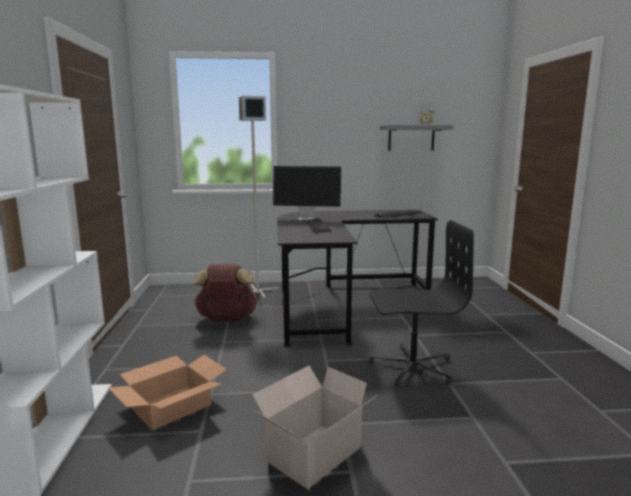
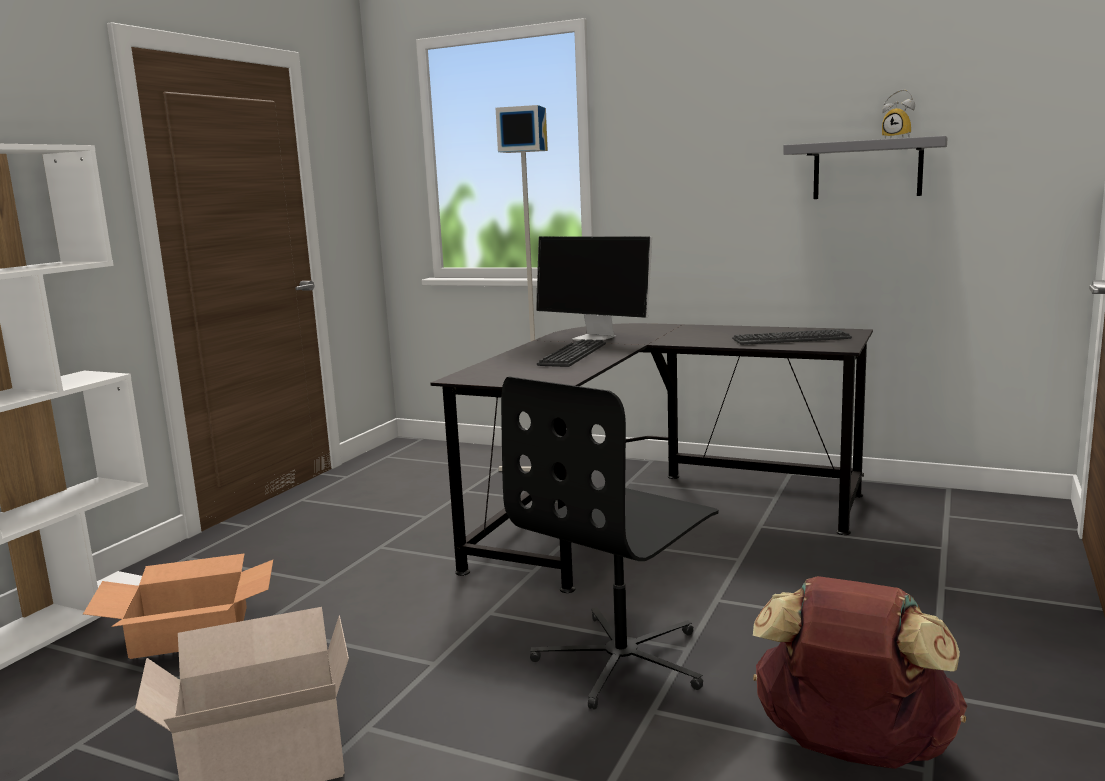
camera: 30 degrees right, 0 degrees up
(227, 320) = (430, 511): brown backpack -> brown backpack (852, 751)
(412, 367) = (623, 660): black office chair -> black office chair turned 105 degrees clockwise

